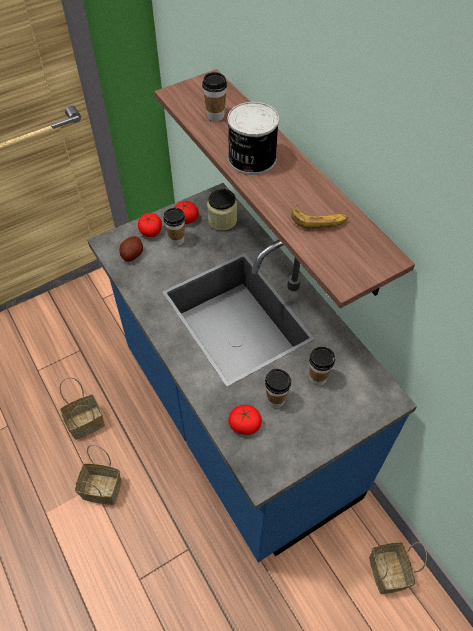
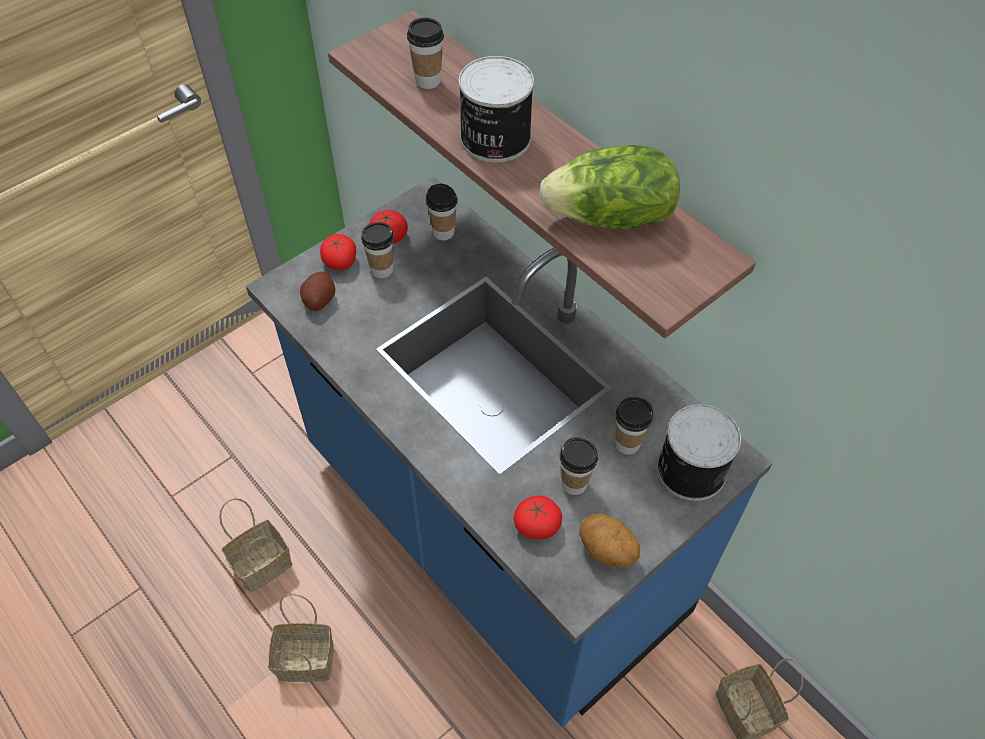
camera: 10 degrees left, 0 degrees up
(222, 220) = (443, 232): jar -> cup
(288, 449) = (606, 551): none -> potato
(319, 221) = (610, 218): banana -> lettuce
(357, 402) = (689, 469): none -> can

